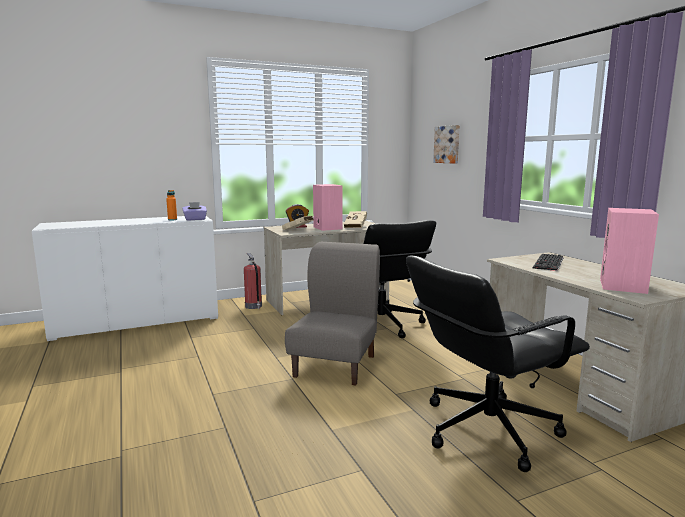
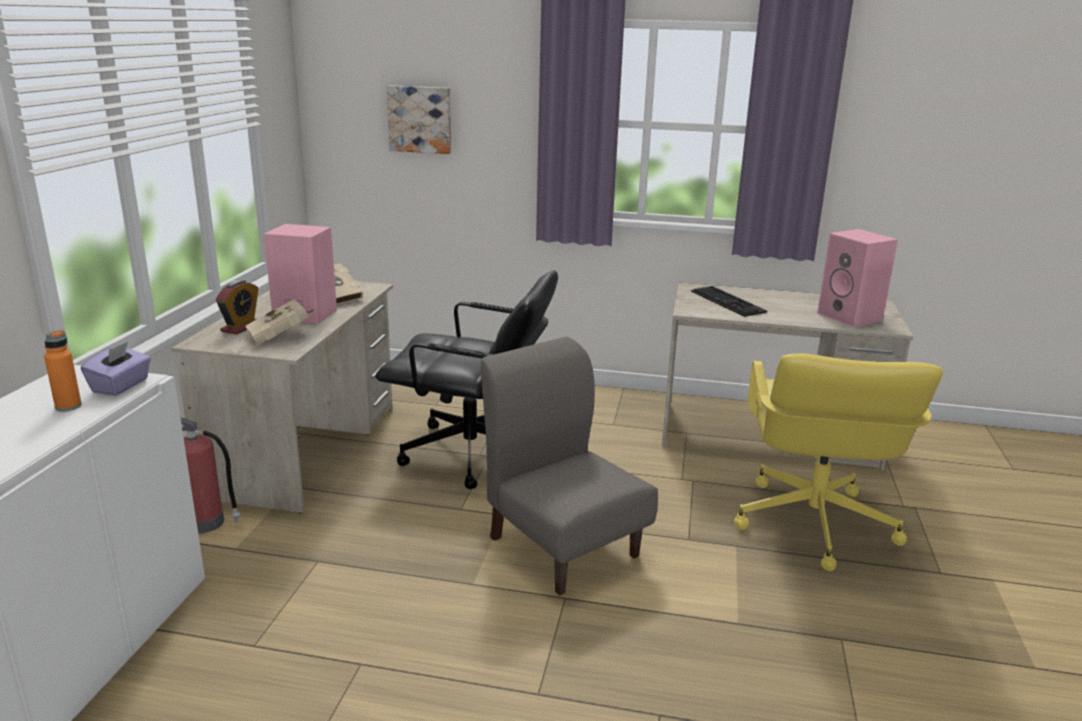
camera: 55 degrees left, 10 degrees up
(486, 429) = (812, 524): black office chair -> yellow office chair

